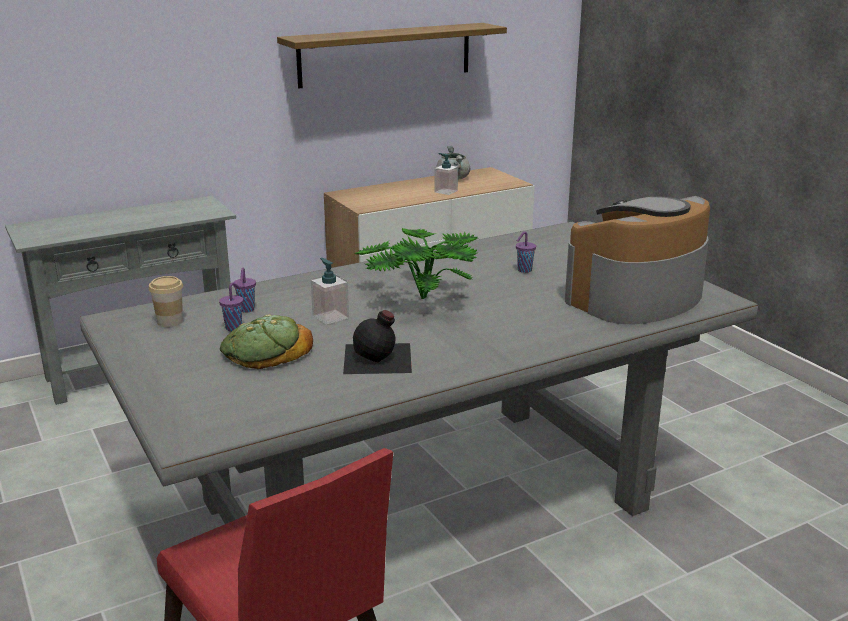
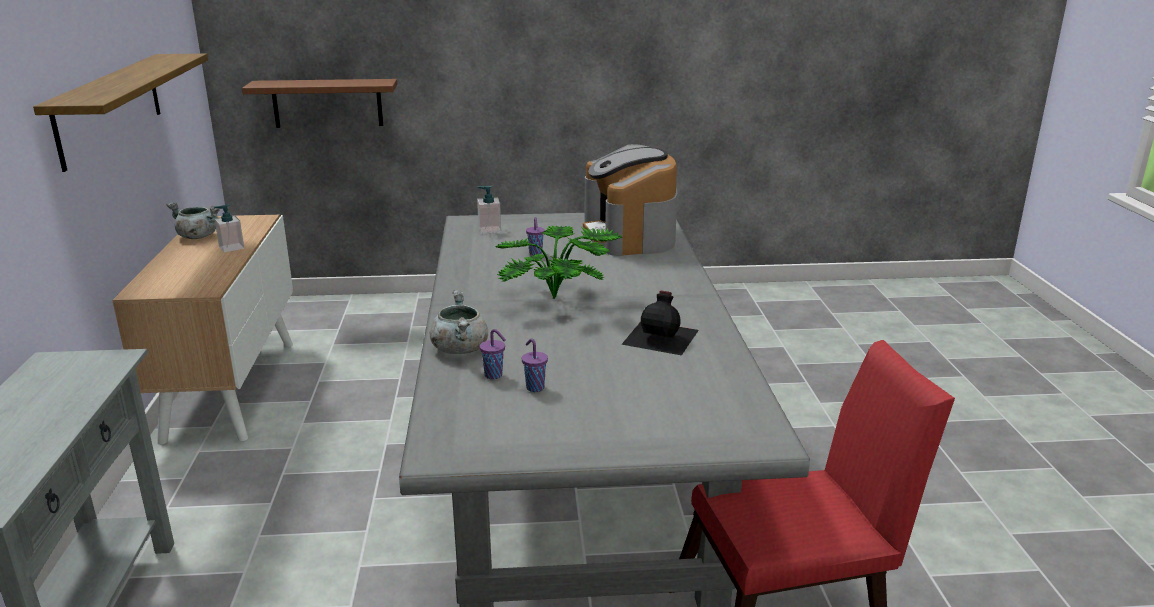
camera: 65 degrees left, 0 degrees up
(170, 322) = (482, 419): cup -> none
(266, 351) = (605, 380): bread -> none
(286, 288) = (459, 349): none -> grey cooking pot
(330, 317) = (554, 340): soap dispenser -> soap dispenser (489, 230)
(648, 98) = (327, 103): none -> brown shelf

